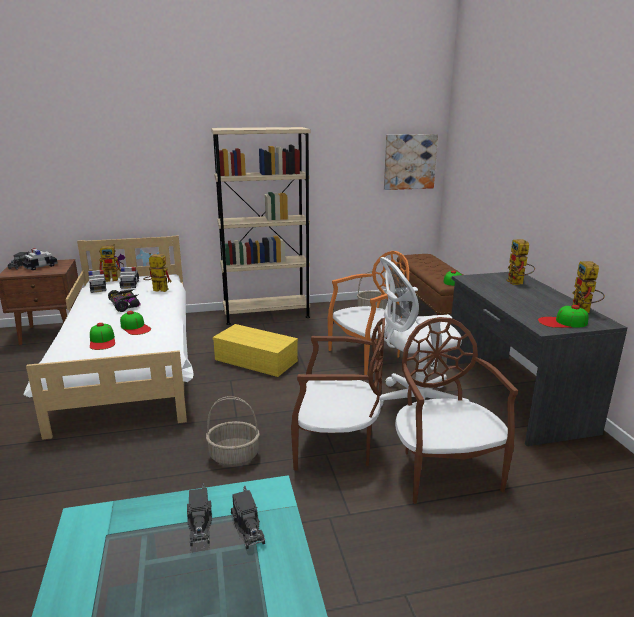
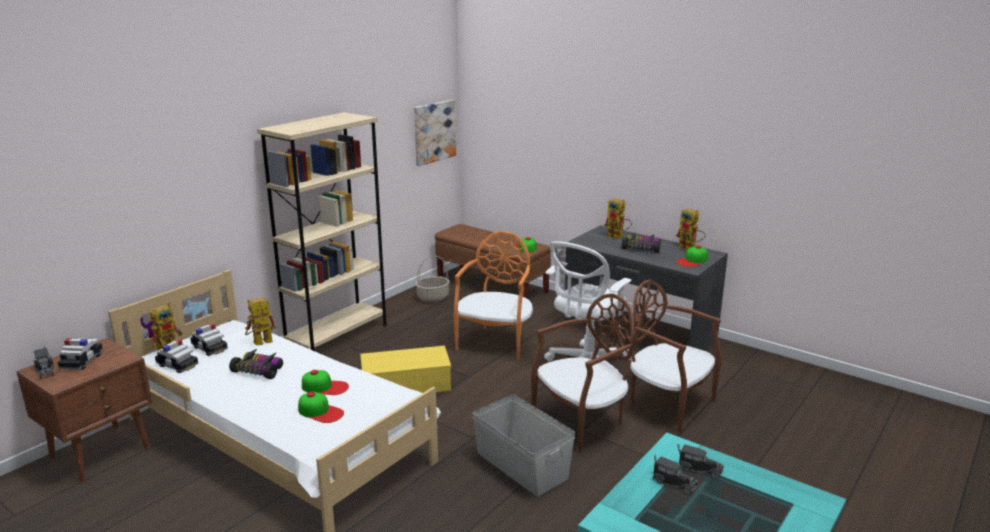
camera: 40 degrees left, 0 degrees up
(234, 455) = (522, 465): basket -> grey storage box
(524, 297) = (641, 248): none -> toy car

